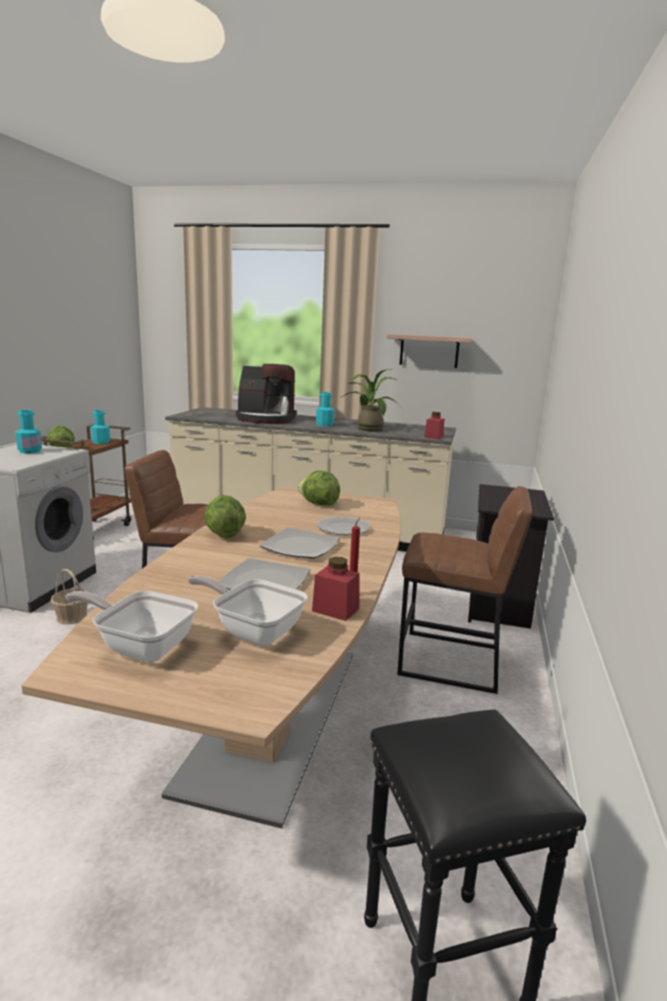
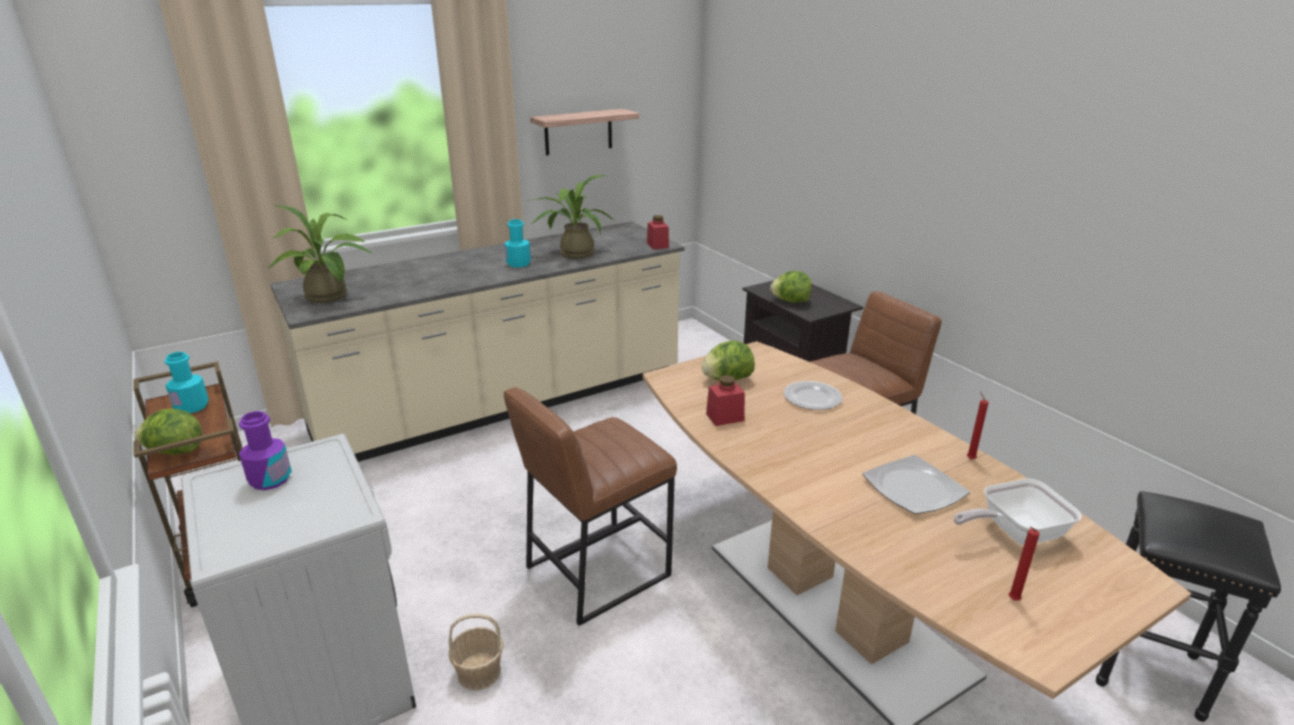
camera: 45 degrees left, 10 degrees up
(30, 451) = (270, 479): turquoise bottle -> purple bottle
(140, 646) = (1012, 600): frying pan -> red candle
(205, 414) = (330, 297): none -> potted plant
(224, 534) = (764, 461): lettuce -> lettuce (790, 301)
(265, 419) = (430, 278): coffee machine -> none
(300, 547) = (841, 437): plate -> none
(335, 609) = (997, 479): red jar -> red jar (725, 417)

